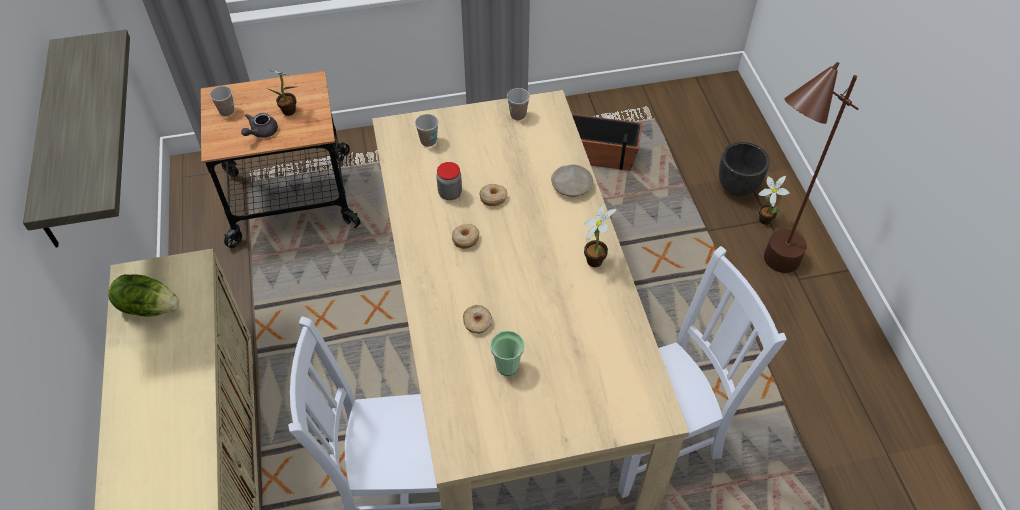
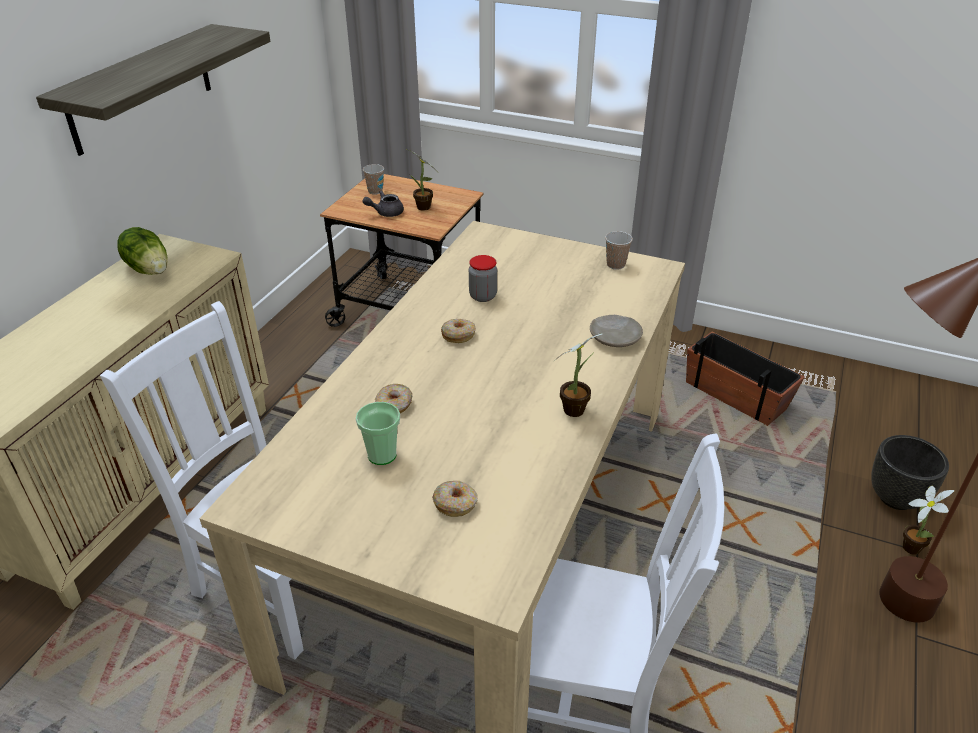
camera: 35 degrees right, 15 degrees down
(428, 141) = (505, 252): cup -> none
(493, 198) = (521, 316): donut -> donut (455, 503)

